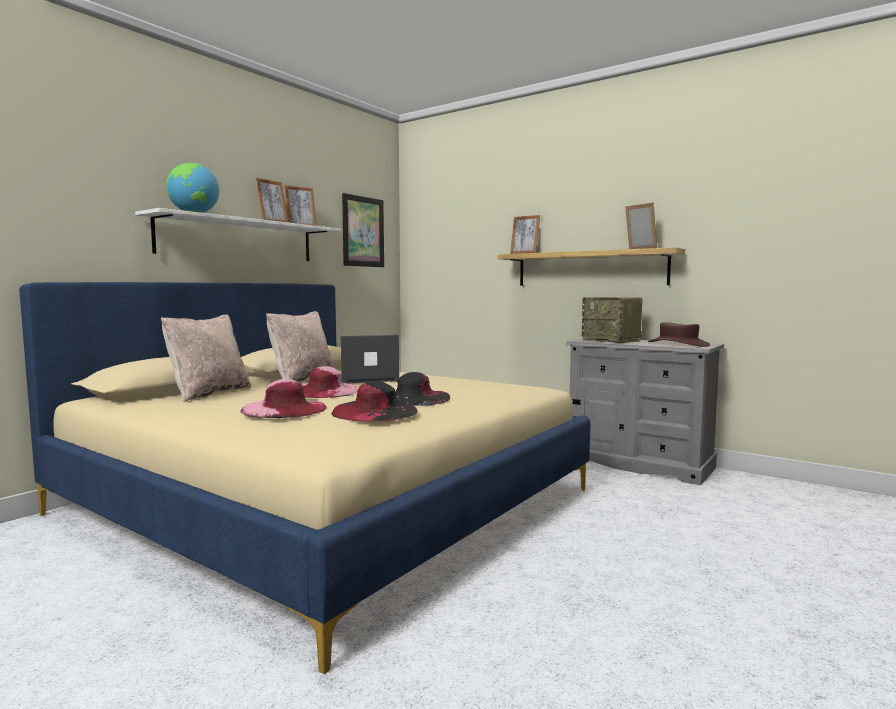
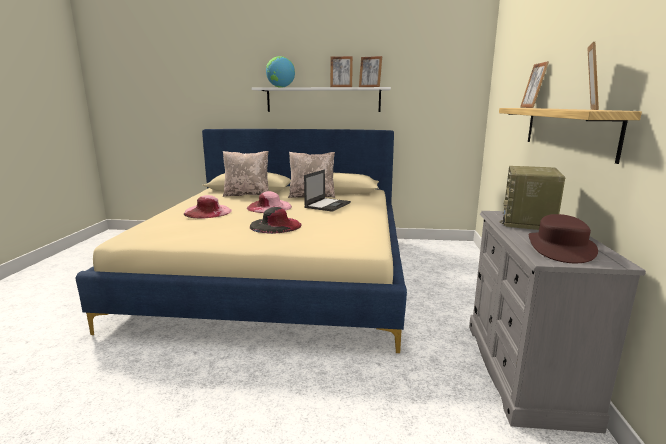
camera: 60 degrees right, 10 degrees up
(363, 231) = (441, 84): picture -> none
(366, 379) = (328, 205): laptop -> laptop turned 75 degrees clockwise
(375, 411) = (210, 226): black hat -> none

